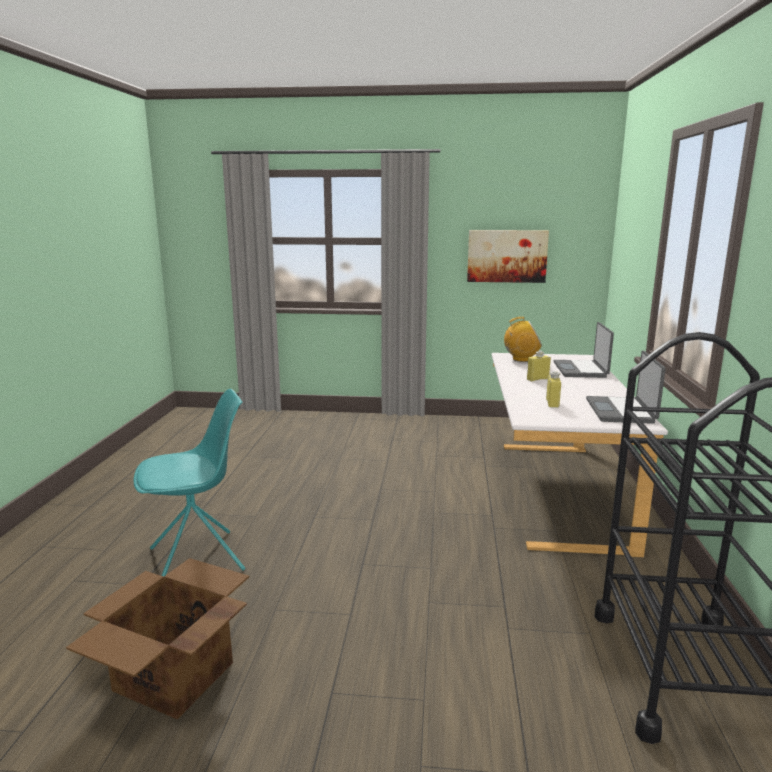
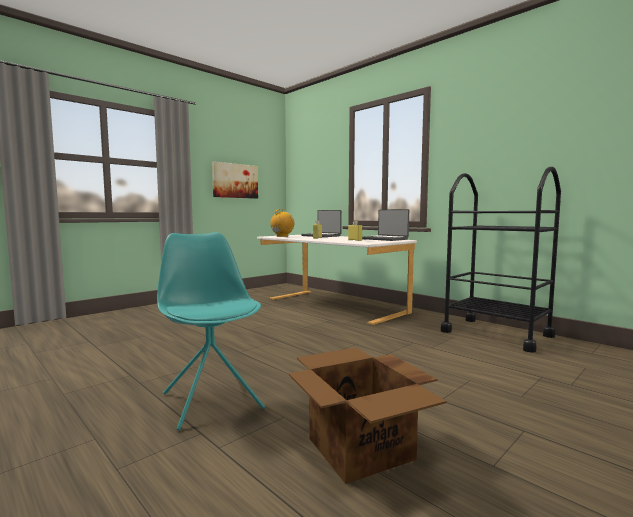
camera: 50 degrees left, 10 degrees down
(199, 559) = (211, 400): turquoise chair -> turquoise chair turned 45 degrees counterclockwise

